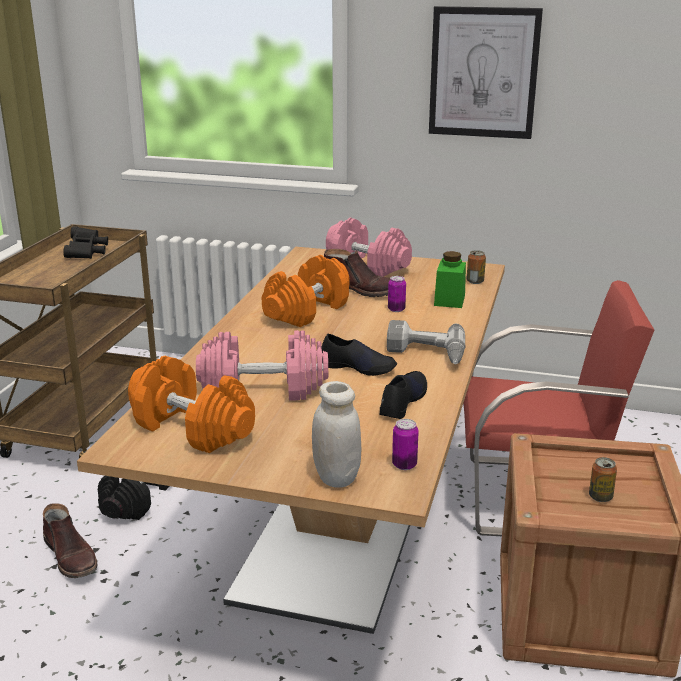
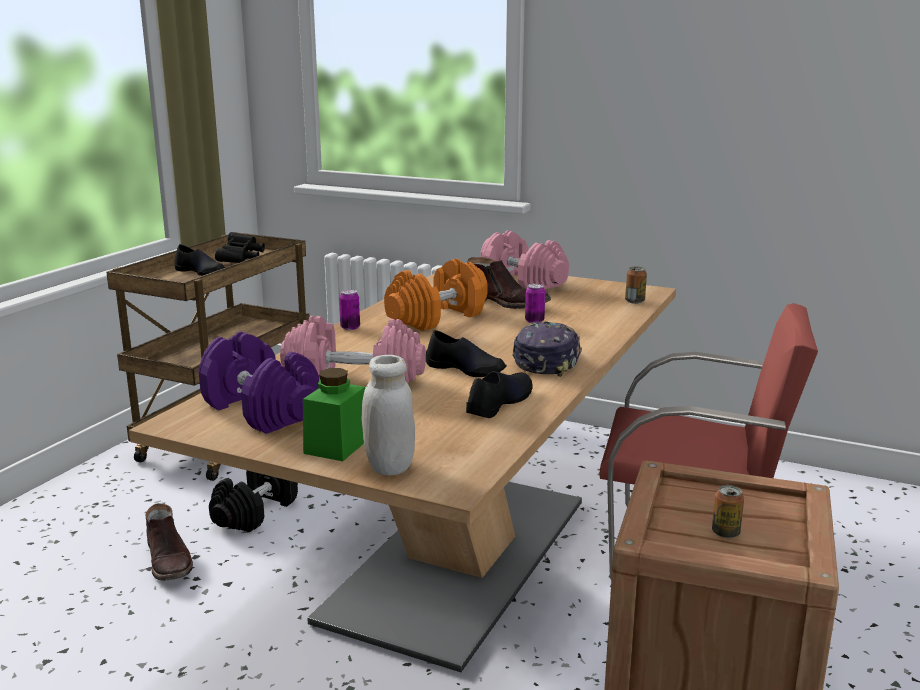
camera: 10 degrees right, 5 degrees down
(54, 271) = (201, 272): none -> black shoe
(193, 428) = (262, 410): orange dumbbell -> purple dumbbell
(404, 465) = (471, 461): can -> can (350, 327)
(425, 353) = (546, 361): power drill -> cap
(449, 300) = (597, 316): green jar -> green jar (337, 446)
(483, 73) = (664, 80): picture -> none

